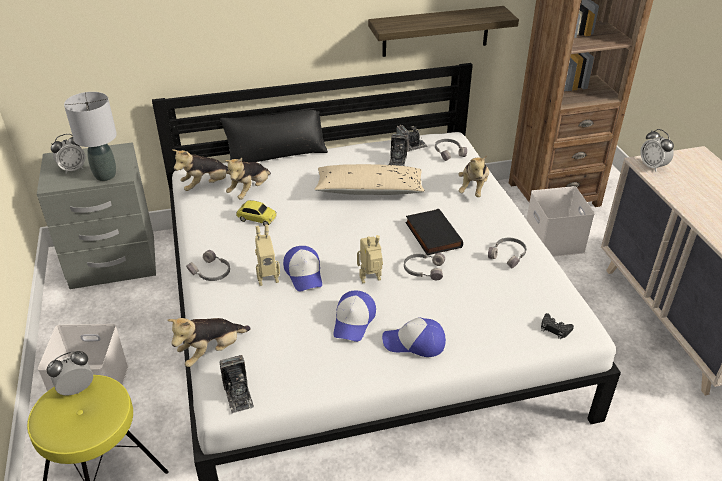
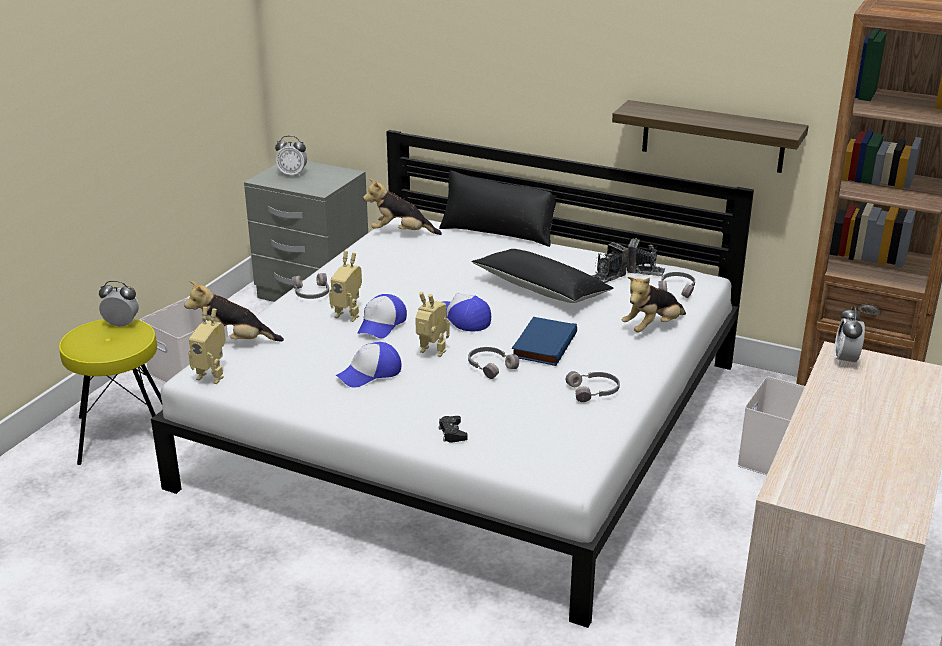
camera: 40 degrees right, 10 degrees down
(105, 175) = (308, 187): grey table lamp -> none
(238, 394) = (212, 376): camera -> toy robot
(250, 191) = (430, 250): plush toy -> none
(256, 218) = (404, 271): toy car -> none
(369, 190) = (541, 289): beige pillow -> black pillow
(414, 343) = (394, 410): cap -> cap (463, 319)
(431, 235) = (543, 345): black book -> blue book
(555, 329) = (541, 462): black game controller -> black game controller (452, 433)

